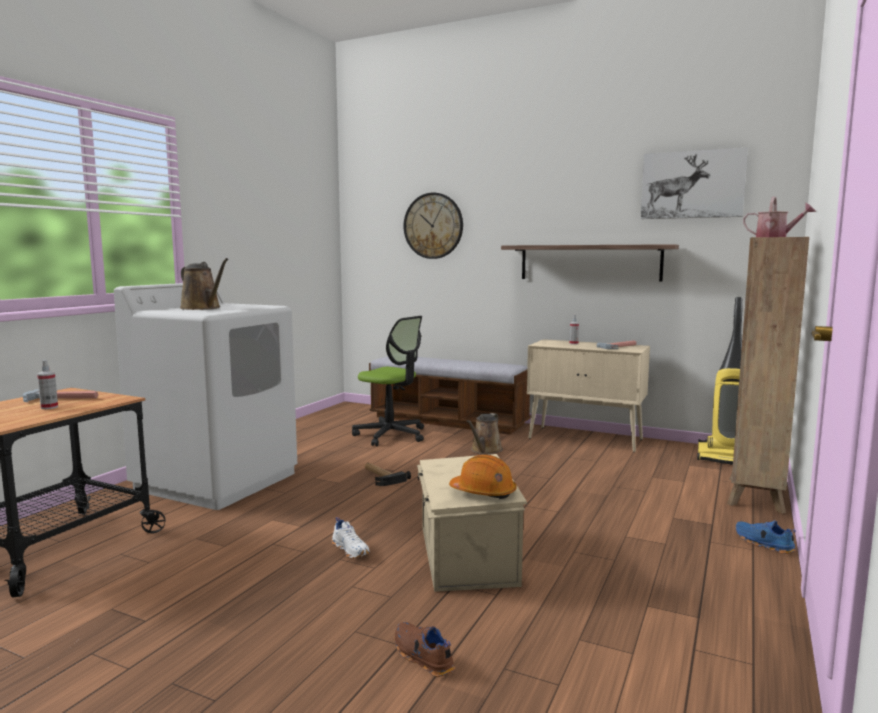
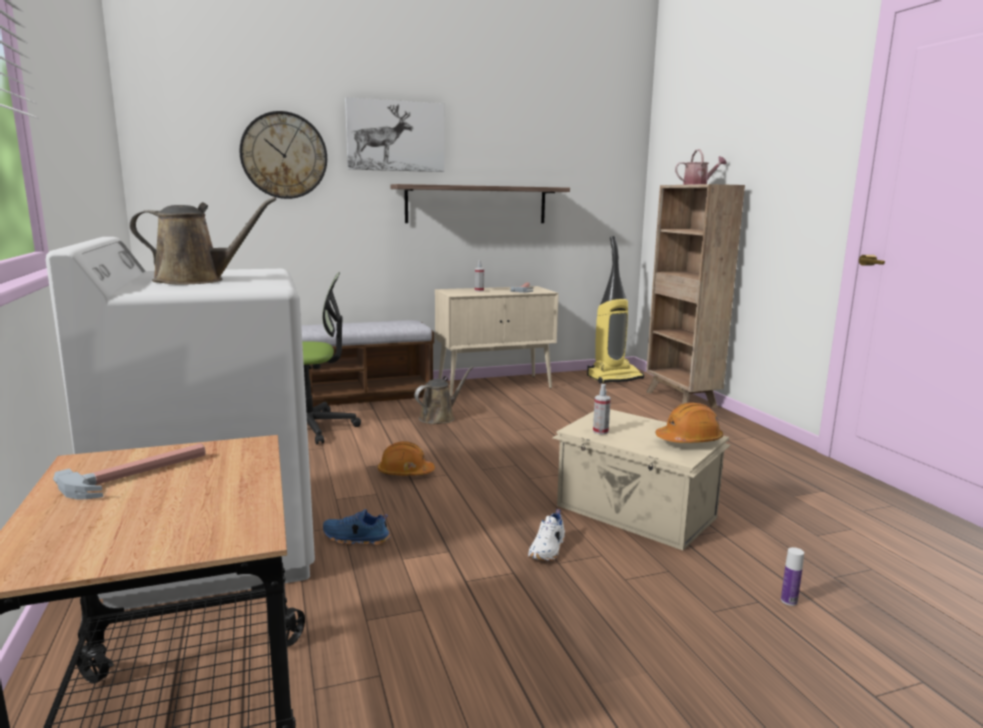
camera: 45 degrees left, 5 degrees up
(49, 407) = (185, 491): spray bottle -> spray bottle (600, 431)
(351, 550) = (548, 550): white shoe -> white shoe turned 105 degrees clockwise
(381, 476) = (405, 472): hammer -> orange hard hat
(422, 657) = (789, 601): brown shoe -> bottle
(485, 450) = (439, 417): brown watering can -> brown watering can turned 120 degrees counterclockwise
(692, 185) = (567, 130): picture -> picture (395, 136)
(763, 544) = (750, 431): blue shoe -> blue shoe (355, 539)

